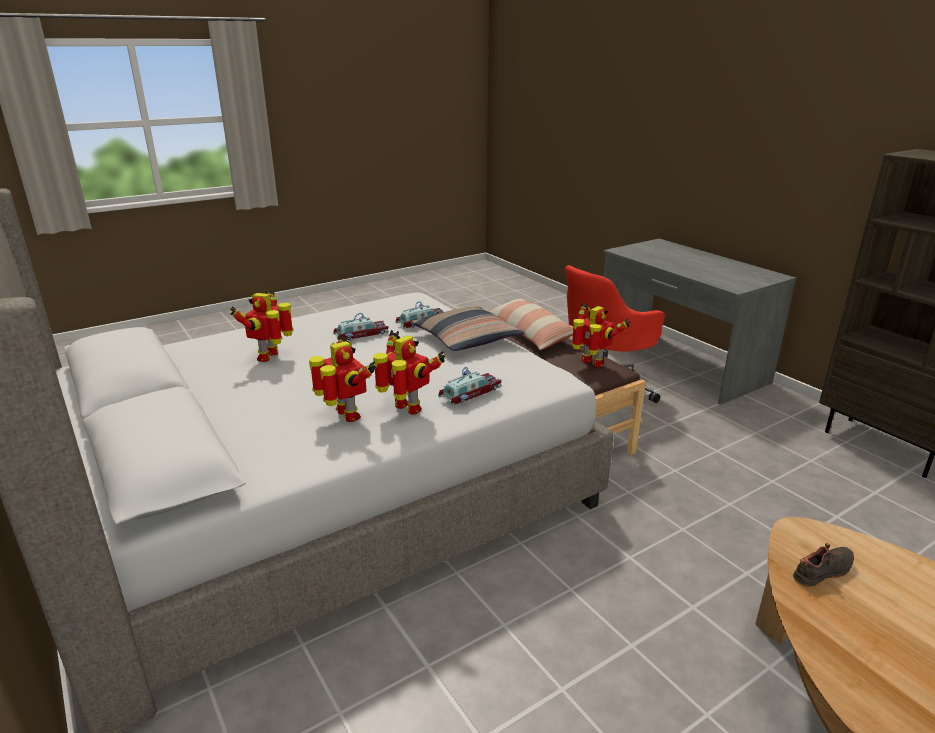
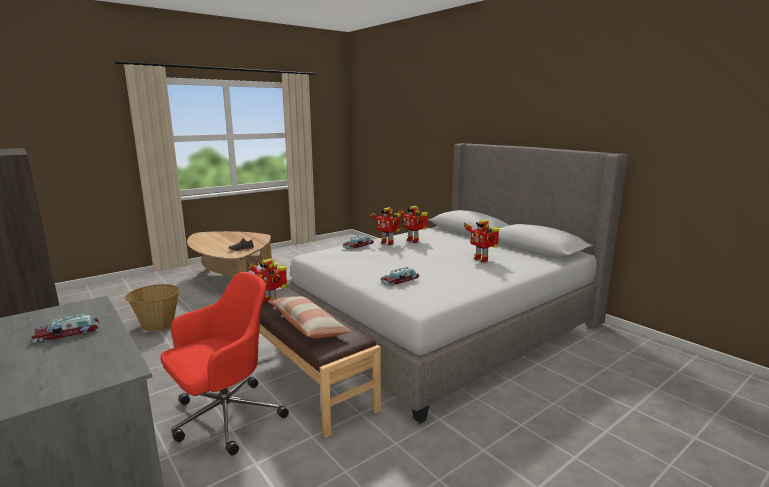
camera: 175 degrees right, 10 degrees down
(270, 356) = (481, 259): toy robot -> toy robot turned 135 degrees clockwise
(360, 334) = (439, 272): toy car -> toy car (68, 334)
(466, 339) = (363, 271): pillow -> none
(848, 524) = (157, 324): none -> basket

